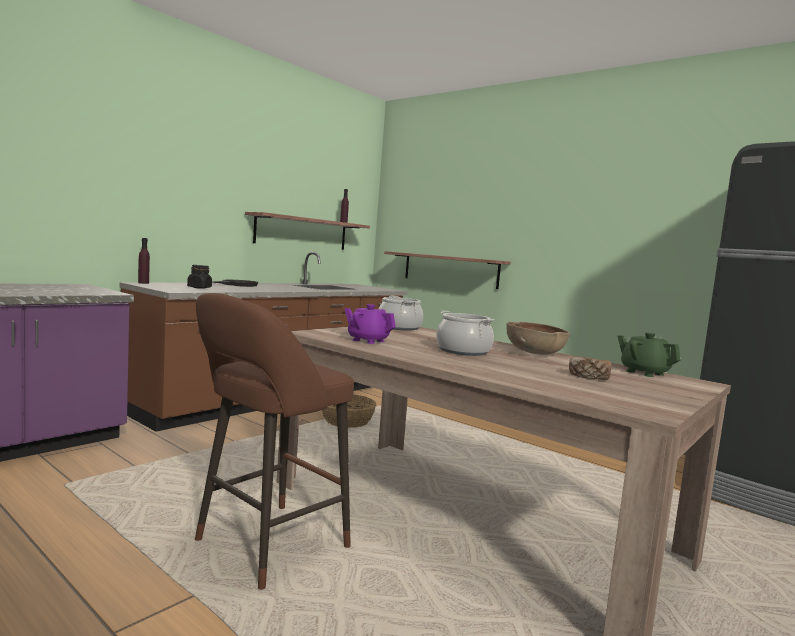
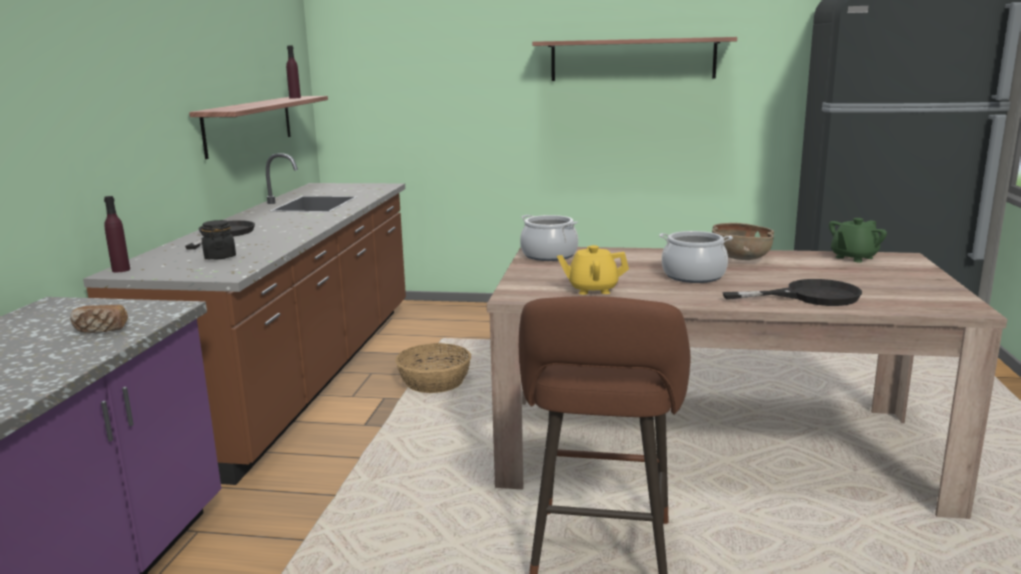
camera: 30 degrees left, 10 degrees up
(367, 340) = (592, 289): purple teapot -> yellow teapot
(450, 270) = (452, 144): shelf -> shelf (632, 59)
(518, 375) = (809, 296): none -> black frying pan
(588, 377) = (845, 279): bread -> bread (101, 330)
(644, 372) = (853, 257): green teapot -> green teapot turned 60 degrees counterclockwise

